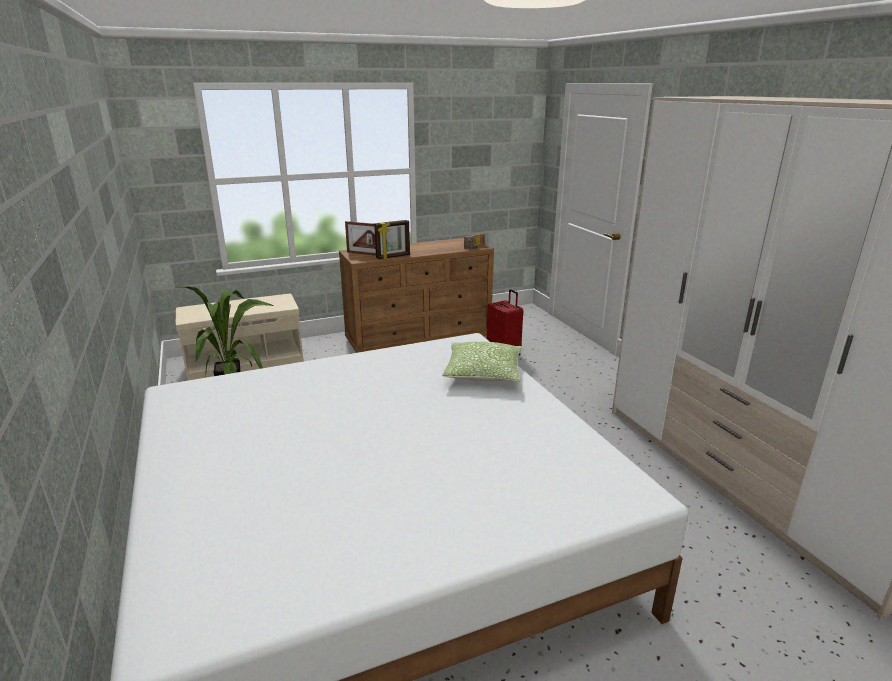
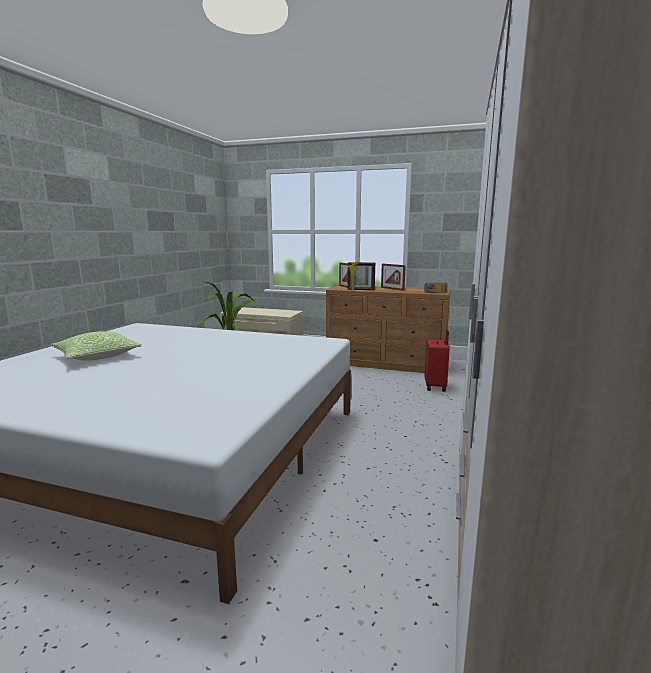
camera: 40 degrees right, 10 degrees down
(419, 247) = (392, 289): none -> picture frame
(483, 373) = (293, 355): pillow -> pillow (97, 356)

